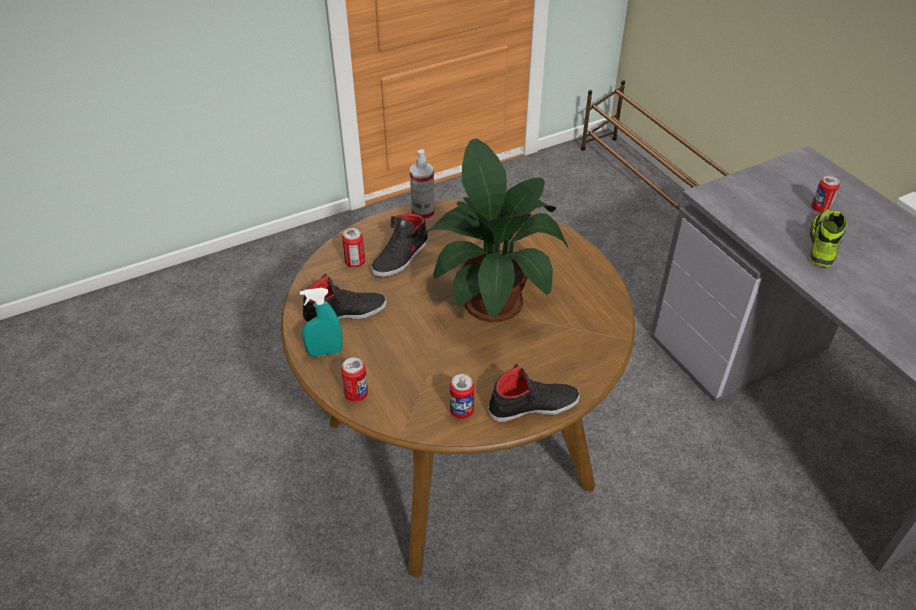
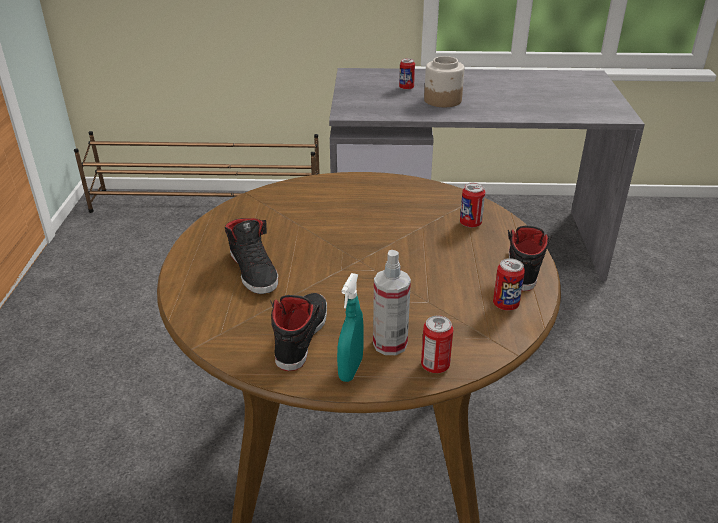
camera: 60 degrees left, 10 degrees down
(355, 262) = (226, 303): can -> can (470, 223)
(423, 213) = (203, 236): spray bottle -> spray bottle (390, 344)
(493, 297) = (369, 238): potted plant -> none
(822, 244) = (442, 100): shoe -> jar

